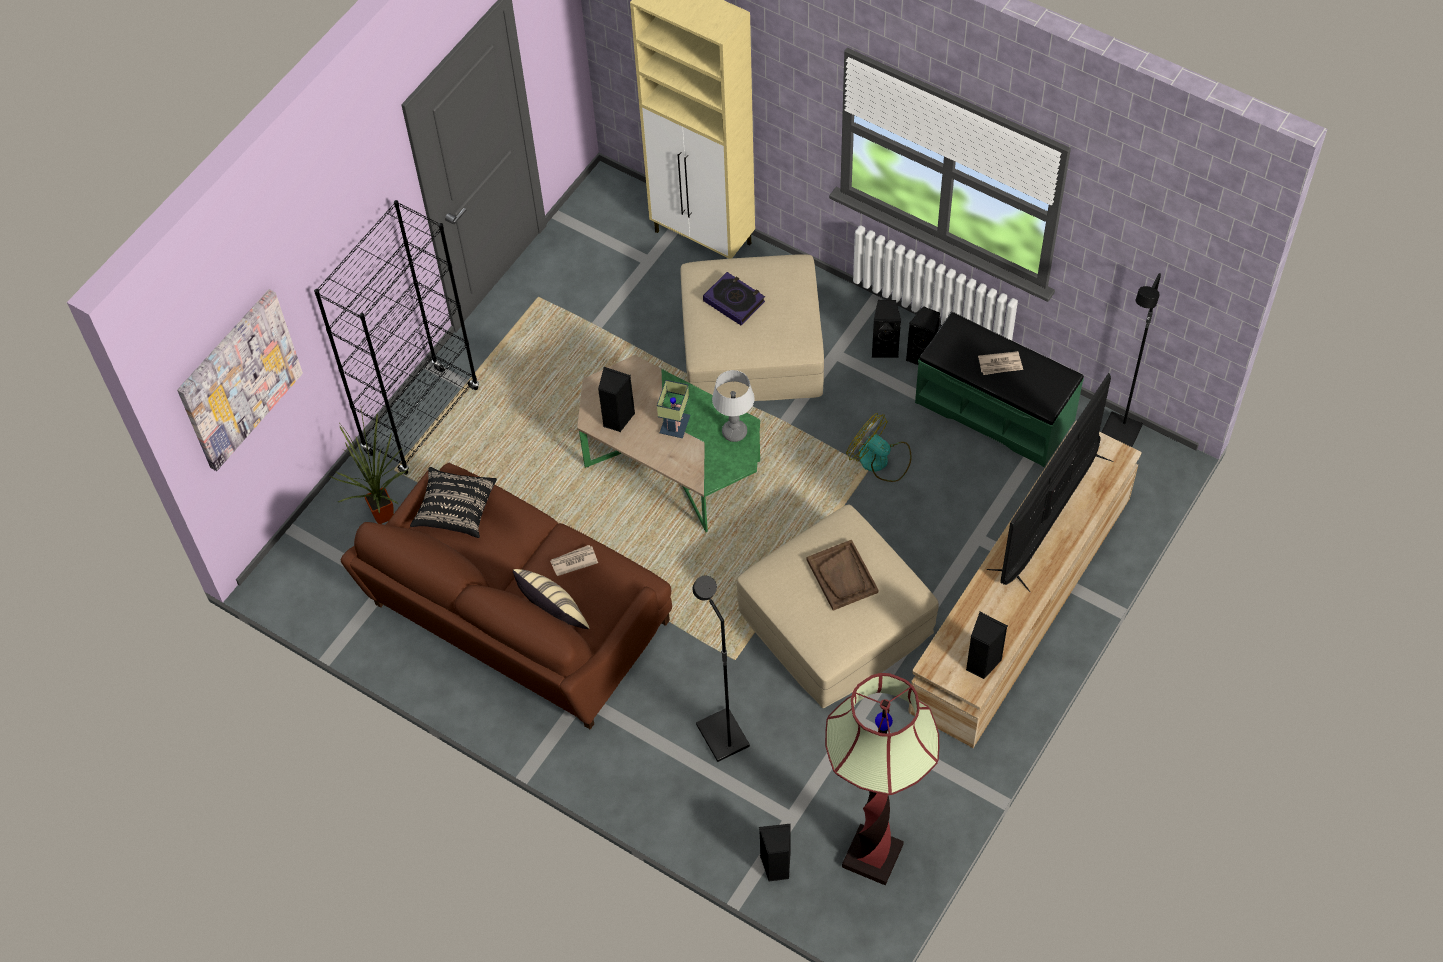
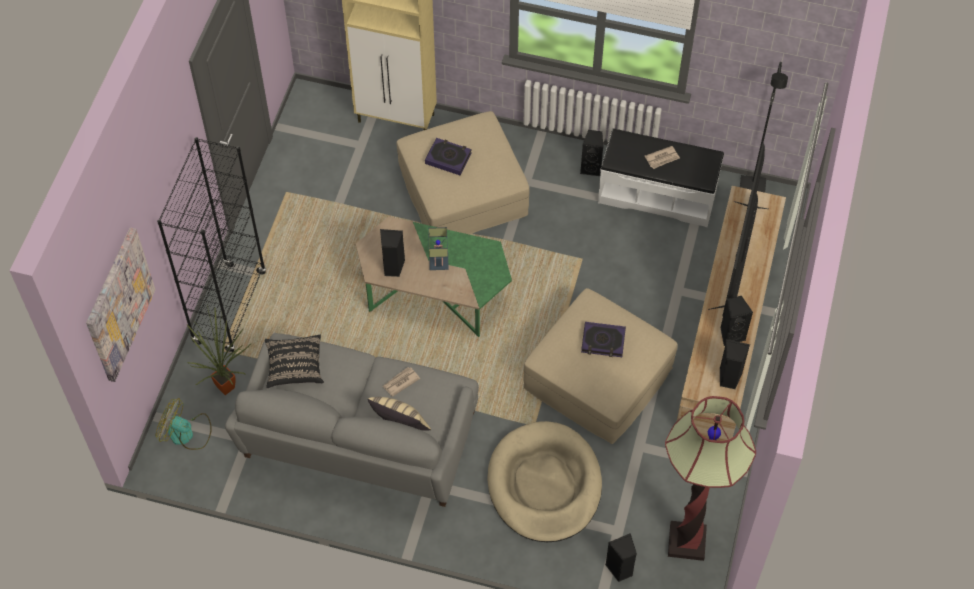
camera: 20 degrees left, 0 degrees up
(517, 616) = (358, 437): brown sofa -> grey sofa
(721, 736) = (544, 484): black floor lamp -> beige dog bed
(734, 432) = (485, 256): table lamp -> none
(842, 576) = (603, 341): brown tray -> book
(880, 460) = (587, 251): fan -> fan (186, 433)
(885, 348) = (561, 168): black speaker -> black speaker (731, 334)
(995, 410) = (657, 194): green bench -> white bench

